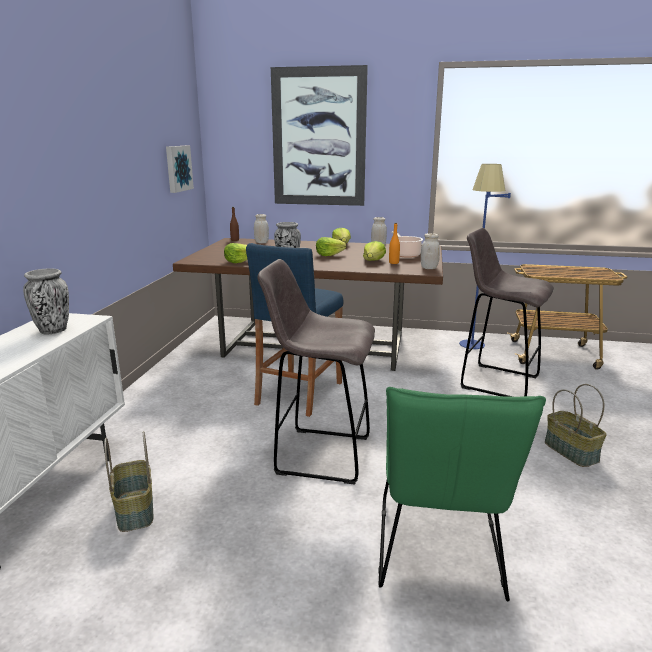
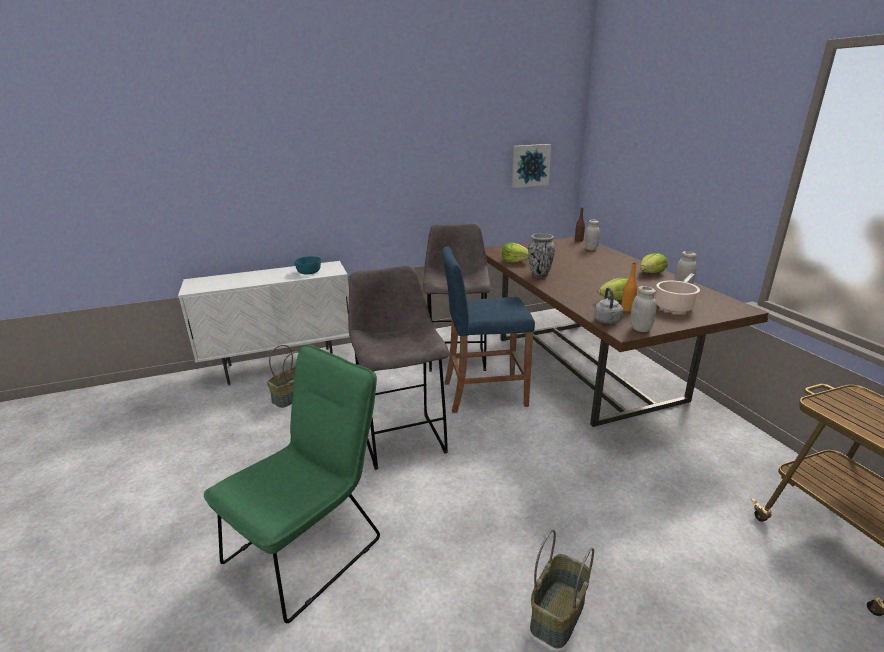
camera: 60 degrees right, 5 degrees up
(53, 330) = (309, 272): vase -> turquoise bowl
(318, 138) = (669, 144): picture -> none
(329, 255) = (600, 279): lettuce -> none
(406, 270) = (607, 321): none -> grey kettle
(438, 554) = (312, 544): green chair -> green chair turned 150 degrees clockwise
(473, 348) = (737, 464): blue floor lamp -> none
(496, 382) = (667, 507): grey stool -> grey stool (457, 357)

